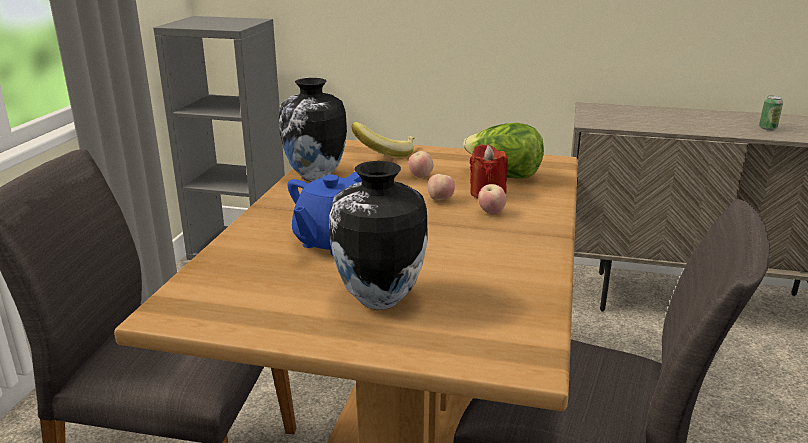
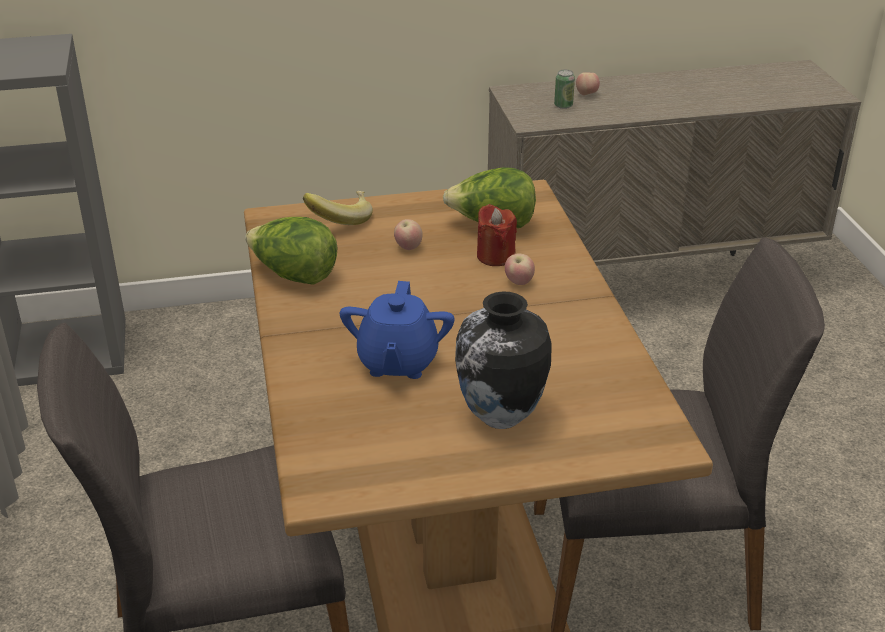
camera: 25 degrees left, 10 degrees up
(315, 177) = (294, 276): vase -> lettuce
(440, 200) = (457, 278): apple -> apple (586, 94)
(767, 128) = (705, 96): can -> can (563, 105)

